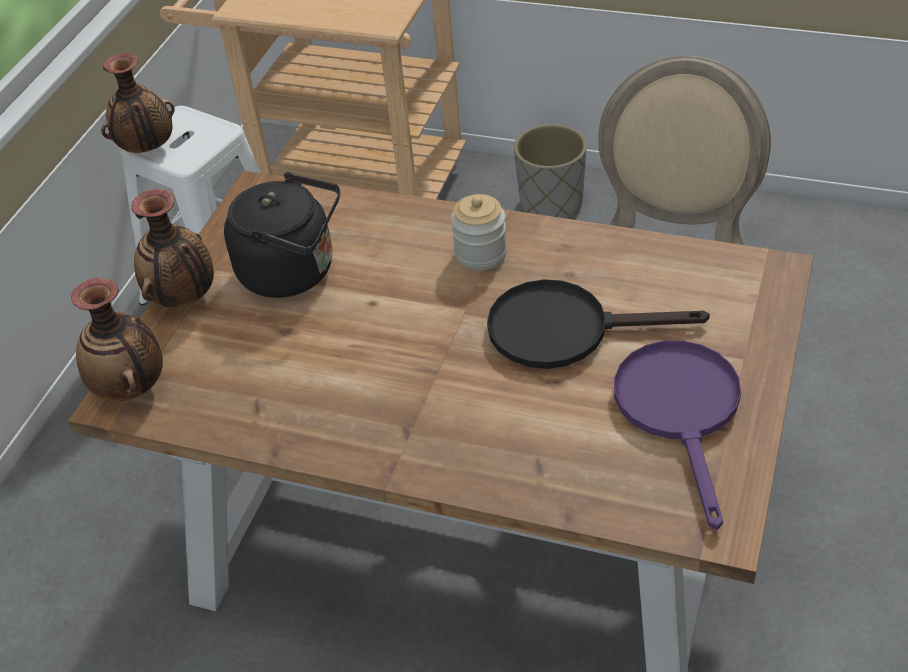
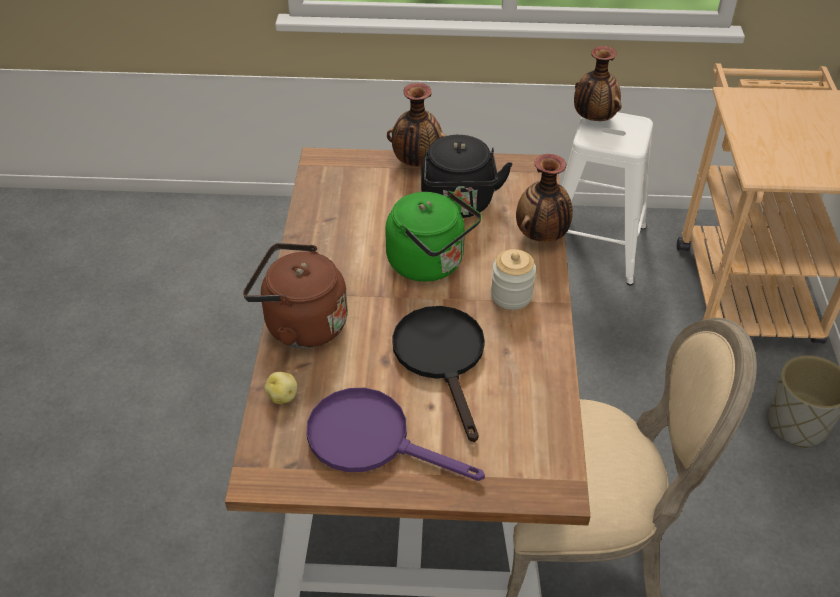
camera: 70 degrees right, 0 degrees up
(131, 388) = (333, 163): vase -> vase (542, 236)
(395, 316) = (430, 264): none -> green kettle
(462, 461) = (300, 324): none -> brown kettle
(589, 493) = (283, 396): none -> potato
(681, 411) = (372, 439): purple frying pan -> purple frying pan turned 135 degrees counterclockwise

